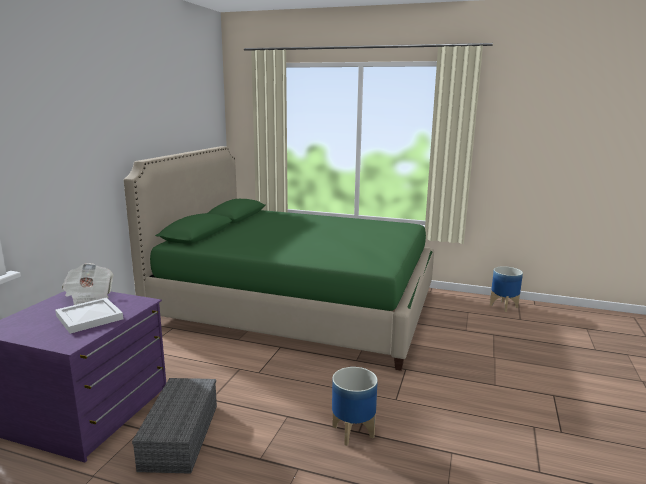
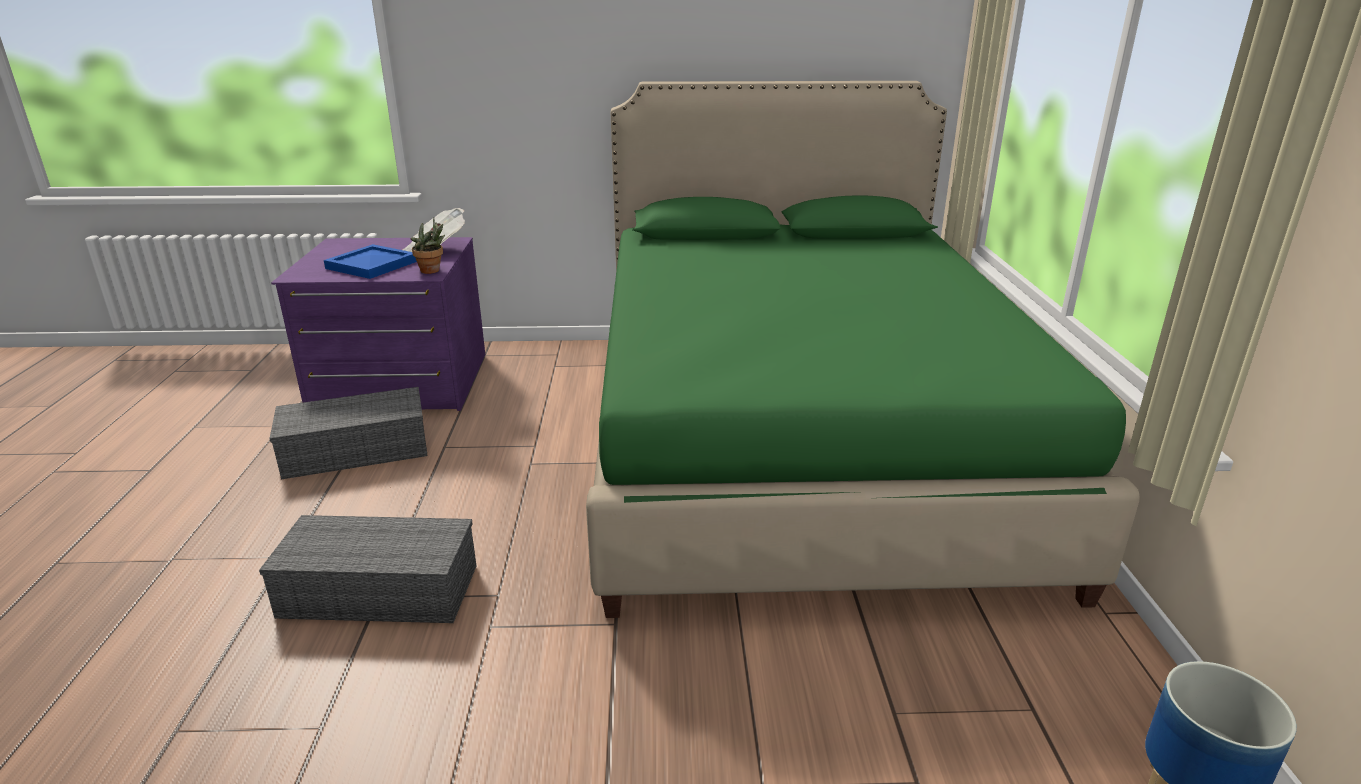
camera: 70 degrees right, 10 degrees up
(89, 318) = (370, 265): white tray -> blue tray
(138, 300) = (433, 271): none -> potted plant
(353, 432) = (376, 592): planter -> grey storage box

